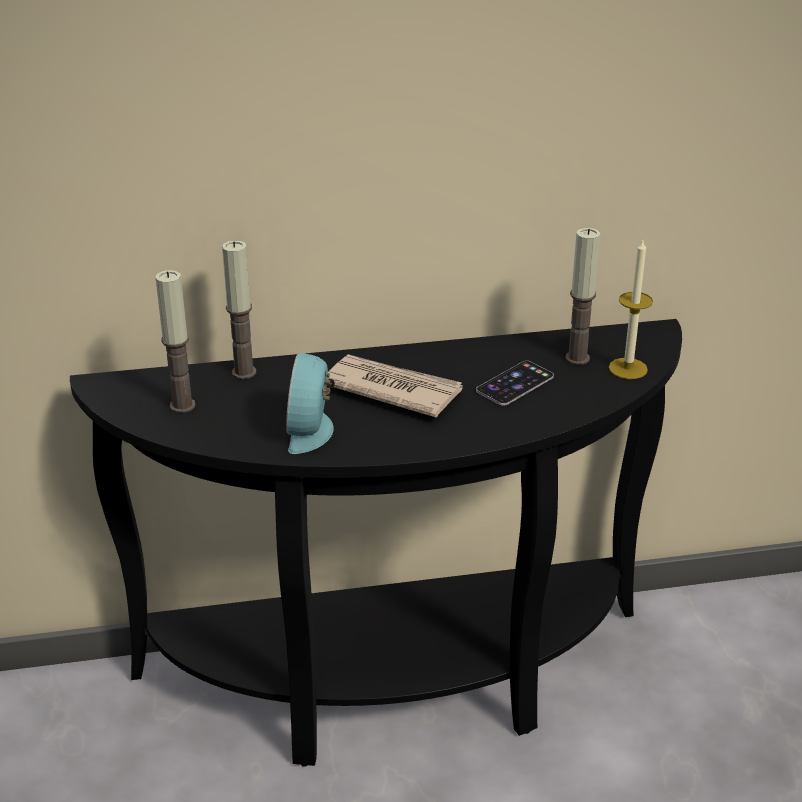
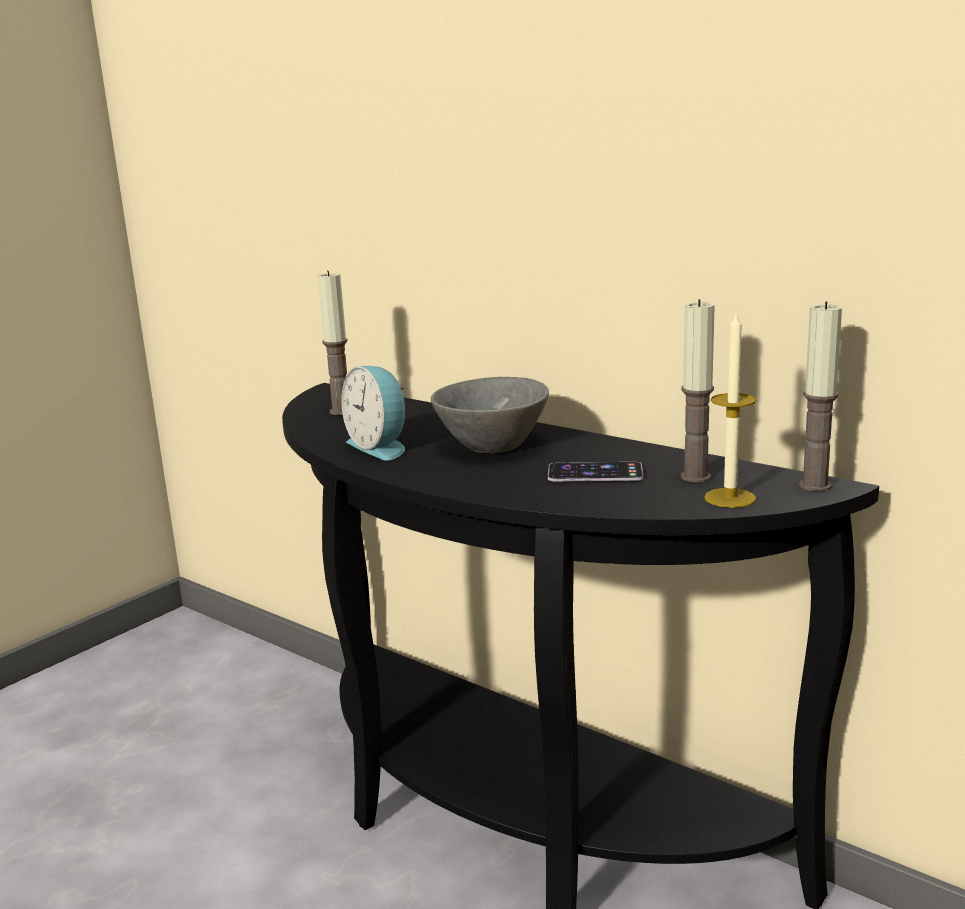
camera: 50 degrees right, 15 degrees down
(244, 372) = (418, 408): candle -> candle (815, 485)
(312, 430) = (380, 446): alarm clock -> alarm clock turned 90 degrees counterclockwise
(391, 389) = (489, 445): newspaper -> grey bowl

